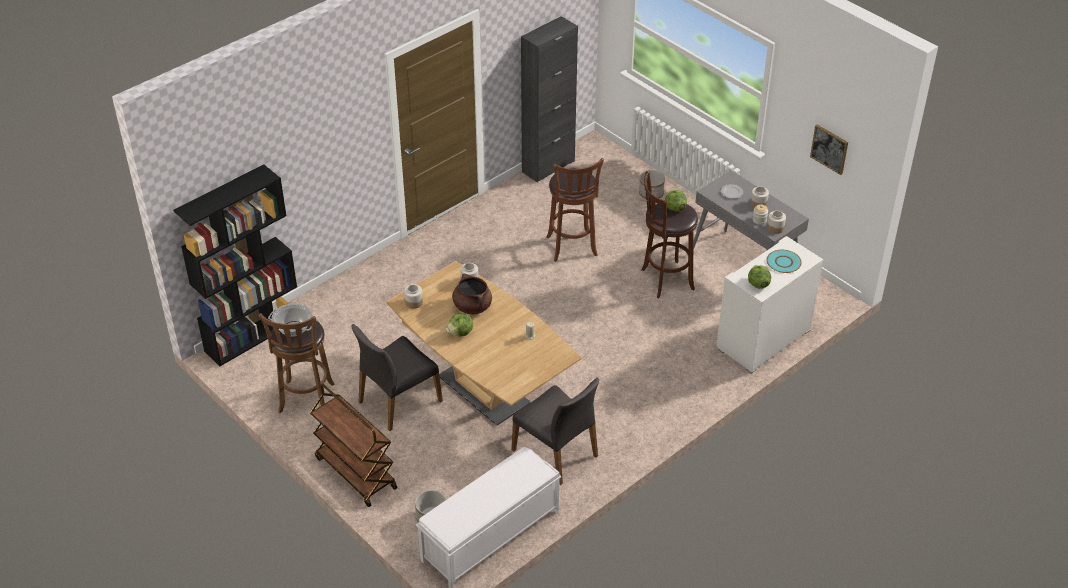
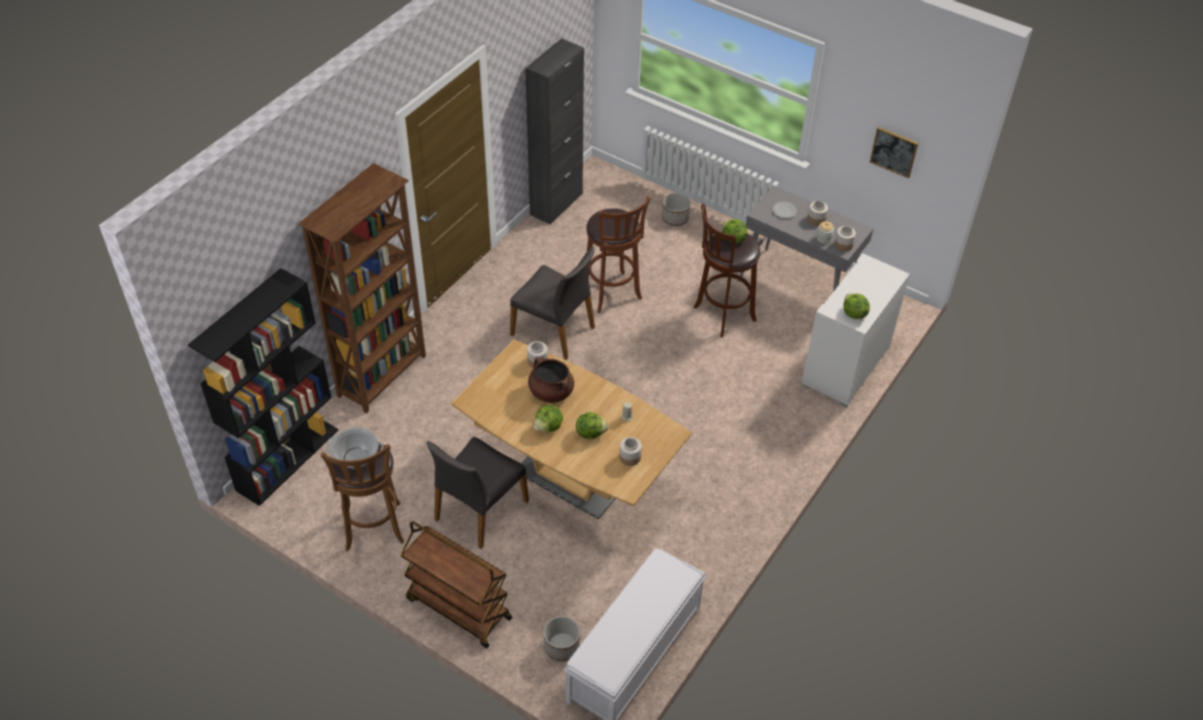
camera: 15 degrees left, 5 degrees up
(353, 283) = (383, 376): none -> brown bookcase
(413, 302) = (483, 398): jar -> jar (629, 457)
(494, 343) = (590, 432): none -> lettuce
(556, 452) = (673, 539): grey chair -> grey chair (554, 330)
(783, 262) = (871, 284): turquoise plate -> none

